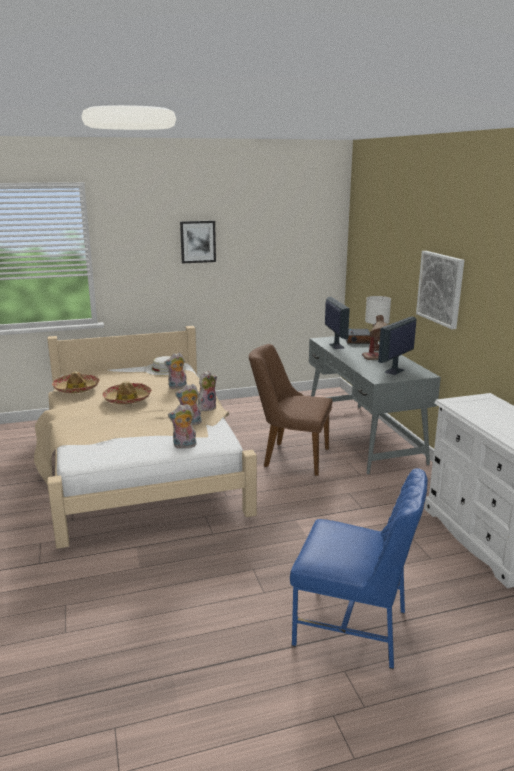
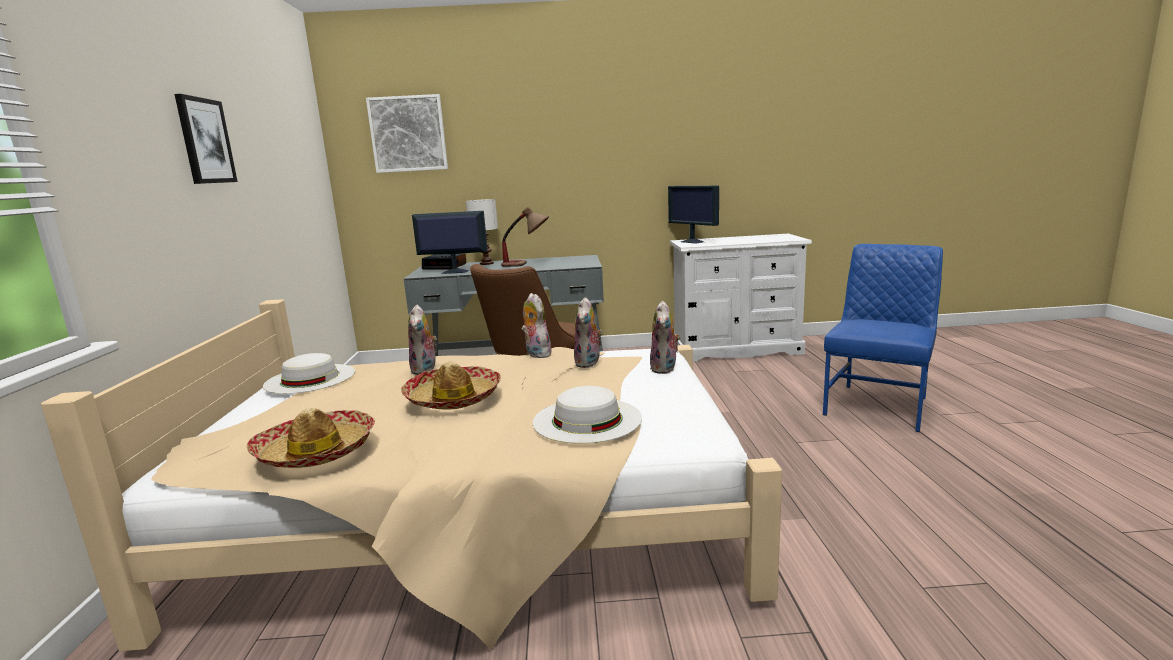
camera: 75 degrees left, 5 degrees down
(97, 430) = (587, 419): none -> white hat
(394, 371) = (568, 261): monitor -> monitor (692, 242)
(440, 288) = (567, 167): picture -> picture (408, 134)

